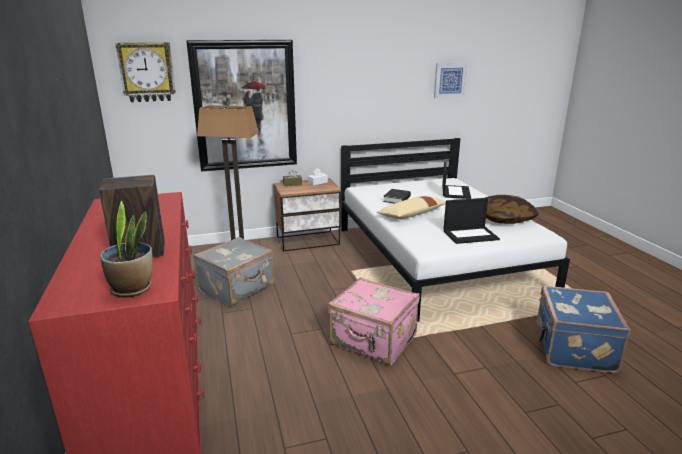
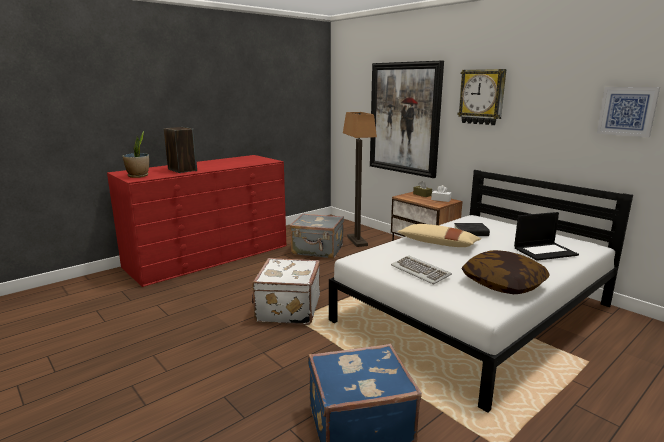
camera: 65 degrees right, 5 degrees down
(147, 72) = (352, 87): wall clock -> wall clock (482, 97)
(373, 341) = (287, 309): pink suitcase -> white suitcase
(470, 235) = (420, 272): laptop -> keyboard

